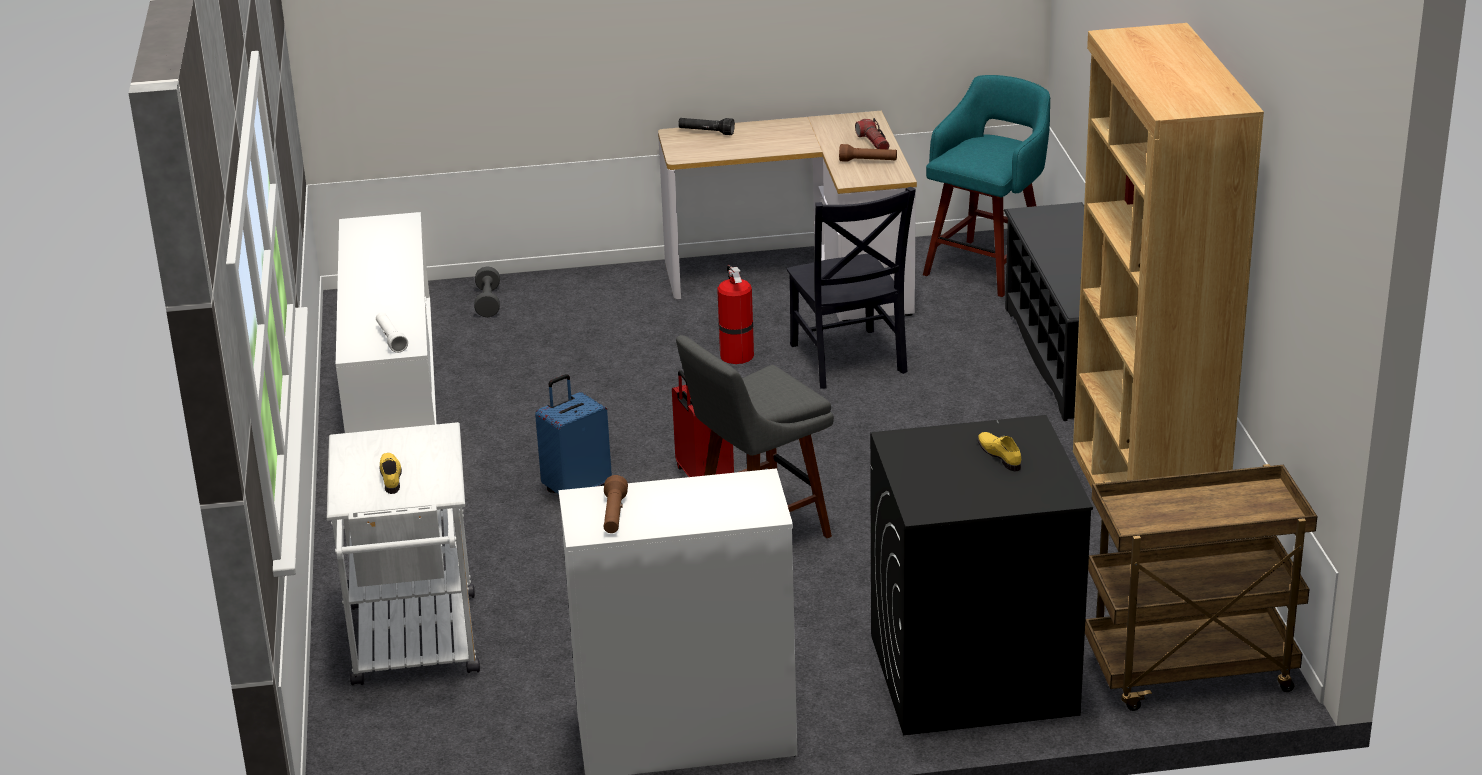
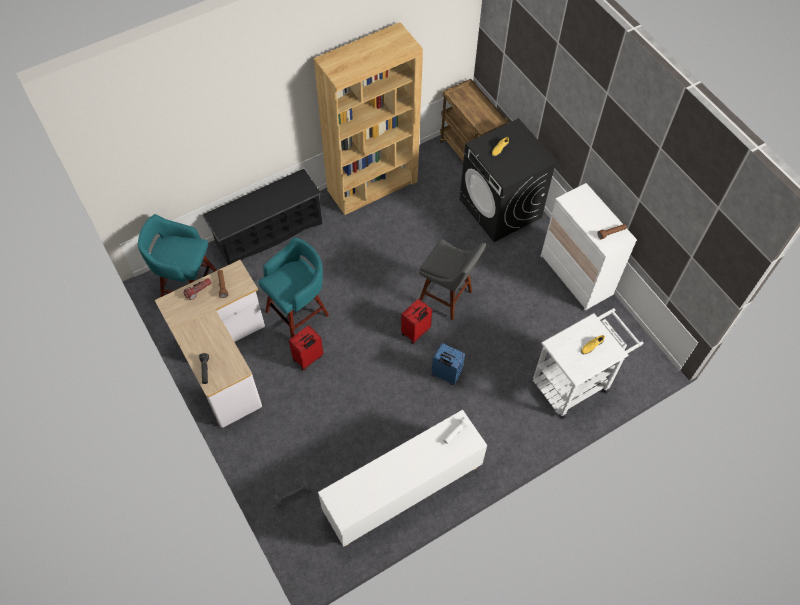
camera: 115 degrees left, 30 degrees up
(736, 354) = (308, 358): fire extinguisher -> red suitcase
(848, 361) = (299, 312): black chair -> turquoise stool

